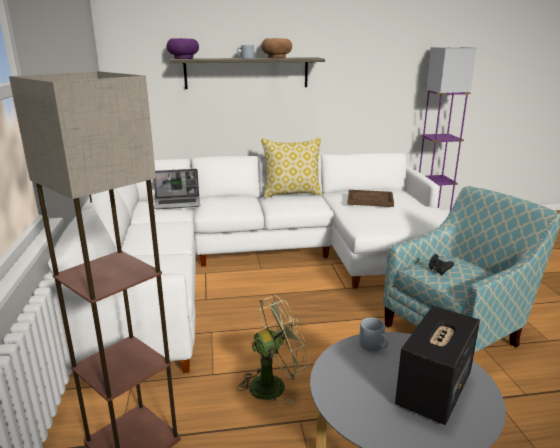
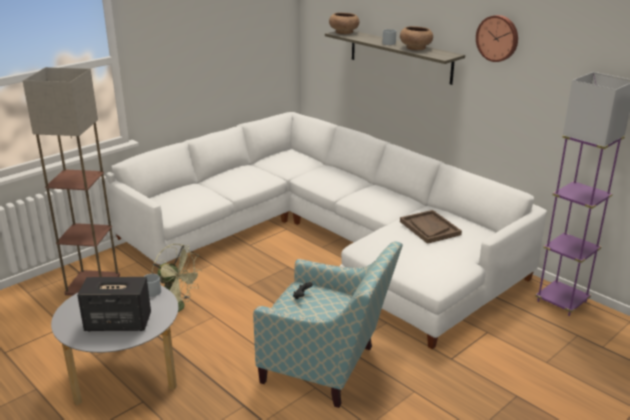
camera: 55 degrees right, 5 degrees up
(178, 203) = (301, 162): laptop -> none
(183, 58) = (344, 32): purple bowl -> brown bowl
(292, 194) = (396, 192): pillow -> none
(348, 36) = (498, 38): none -> wall clock

